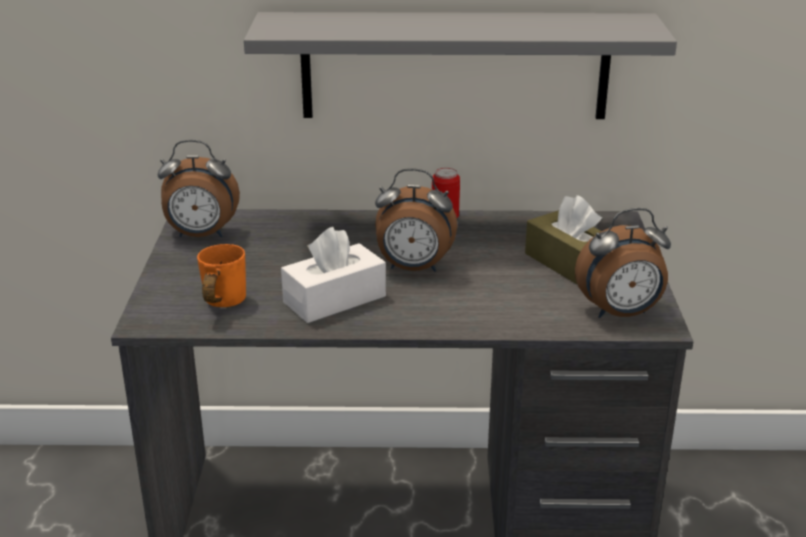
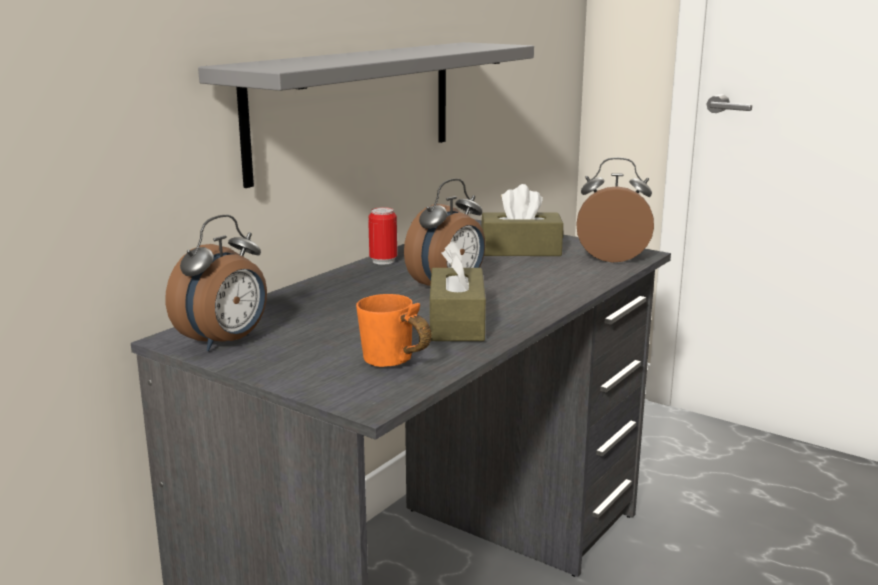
camera: 55 degrees left, 10 degrees down
(334, 299) = (457, 323): white tissue box -> brown tissue box
(620, 313) = (612, 257): alarm clock -> alarm clock turned 105 degrees counterclockwise

